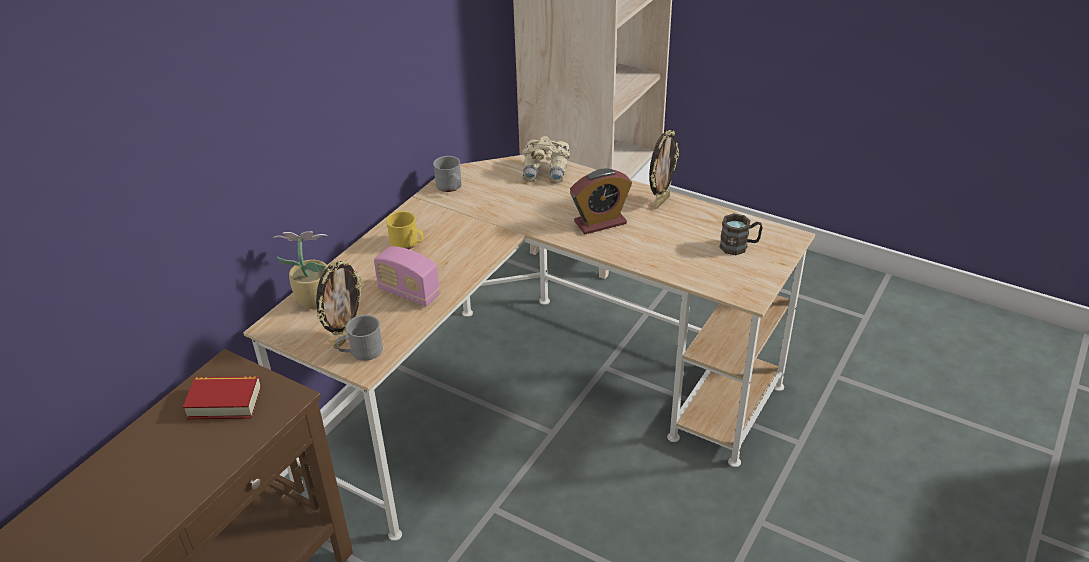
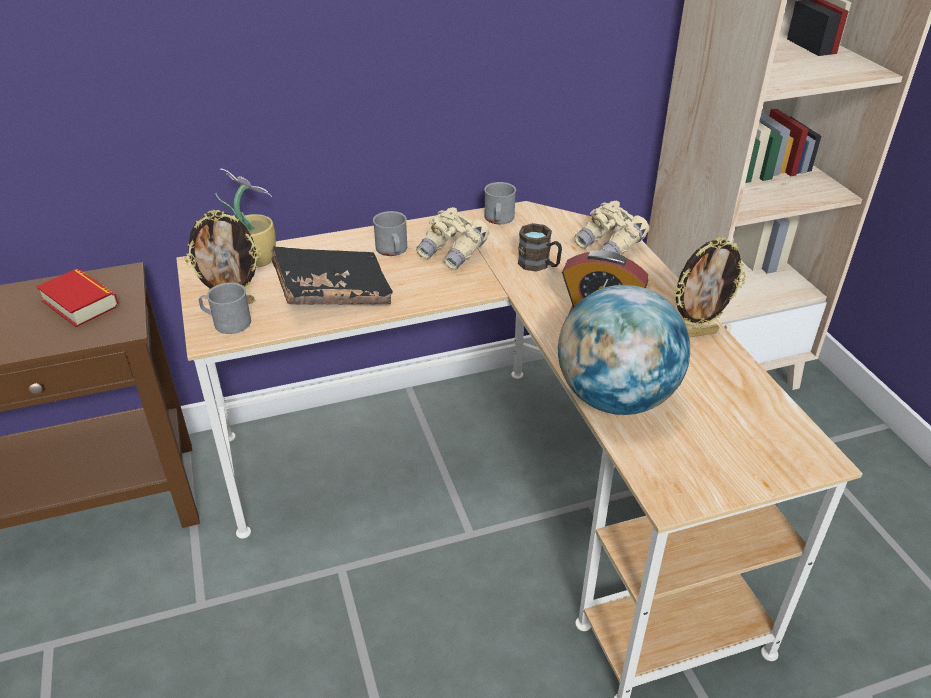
camera: 40 degrees right, 0 degrees up
(407, 244) = (393, 251): yellow mug -> grey mug
(409, 293) = (333, 293): radio -> black book
(452, 225) = (453, 253): none -> beige binoculars
(663, 261) = (615, 398): none -> globe
(739, 246) = (732, 432): brown mug -> brown mug (539, 265)

